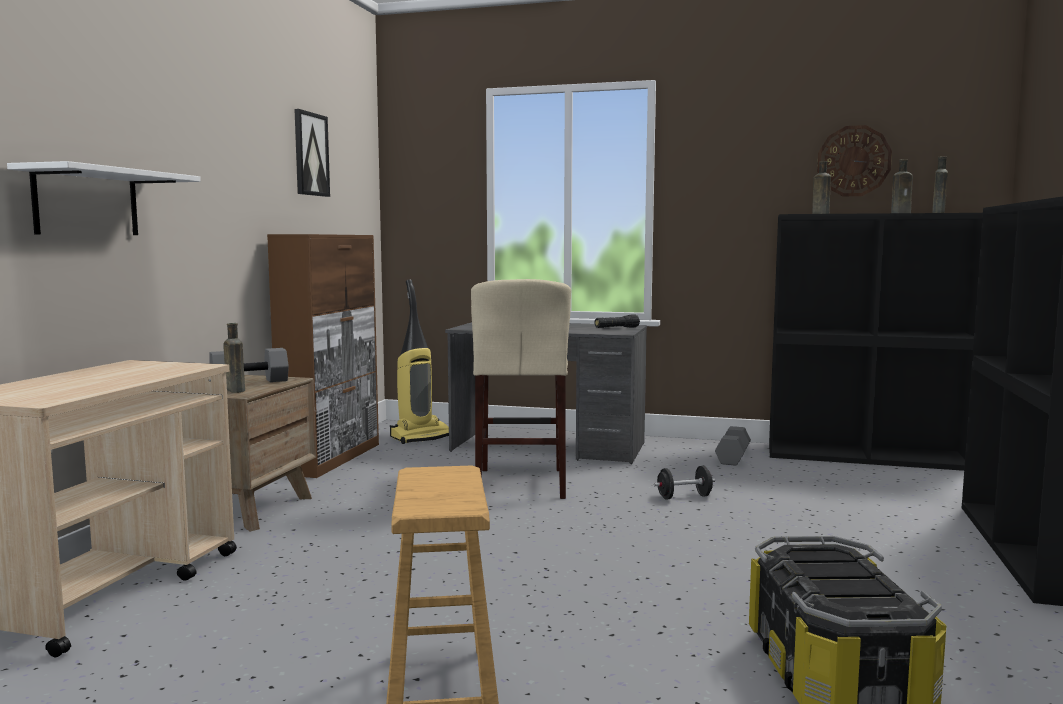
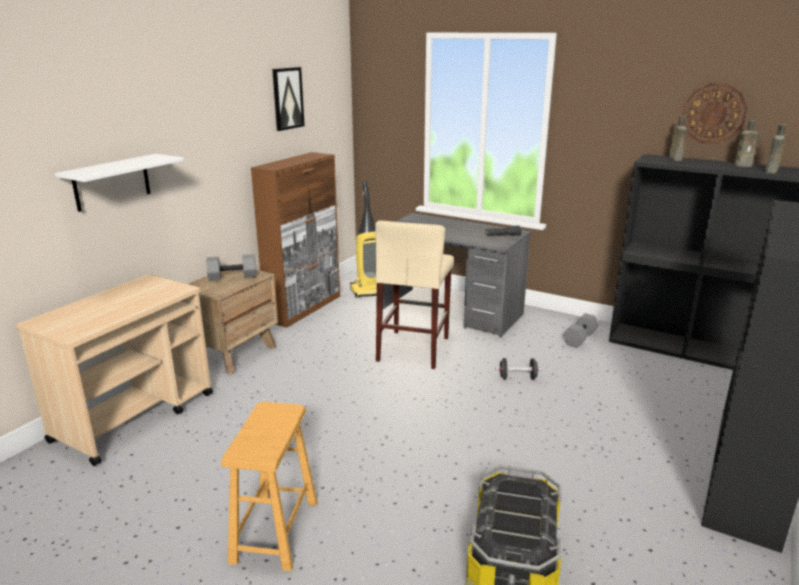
camera: 15 degrees right, 15 degrees up
(234, 390) = (218, 287): brown bottle -> none

